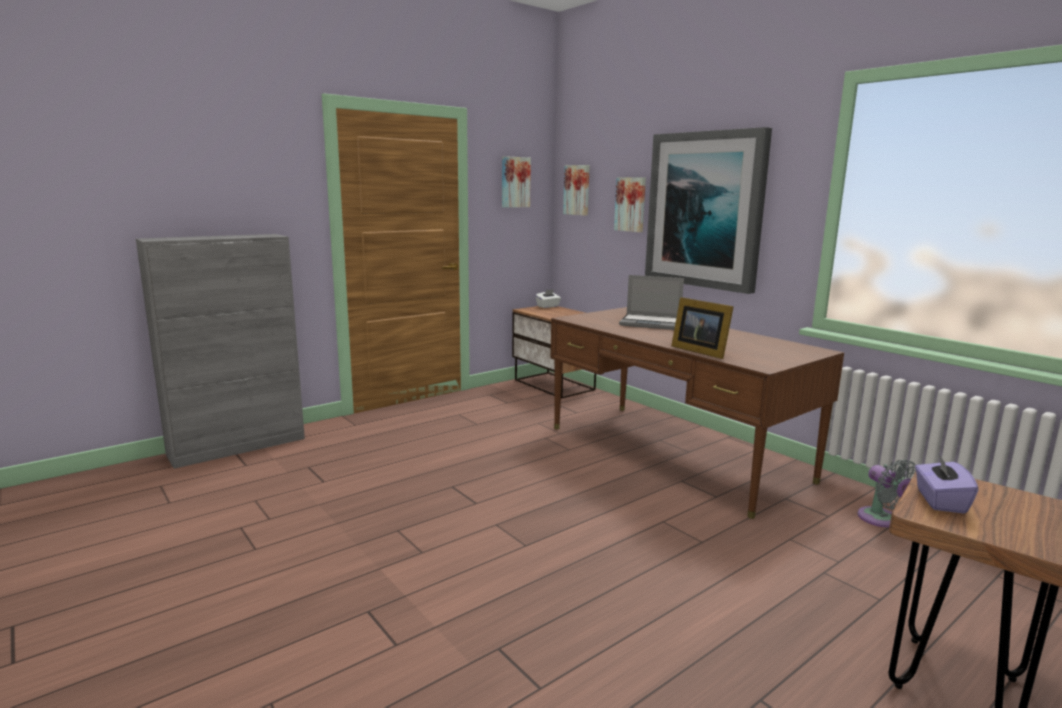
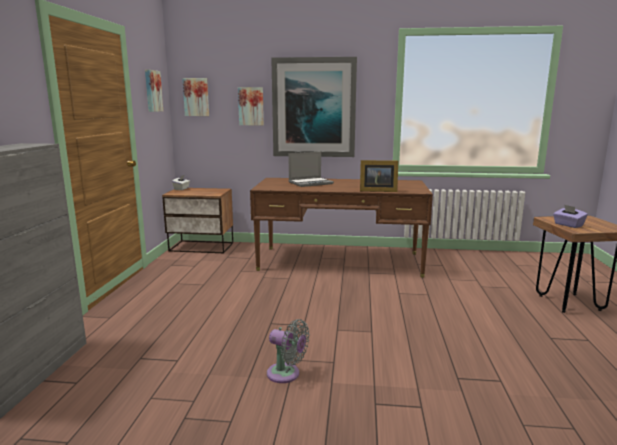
camera: 45 degrees left, 0 degrees up
(881, 520) = (458, 259): grey fan -> grey fan (286, 374)

